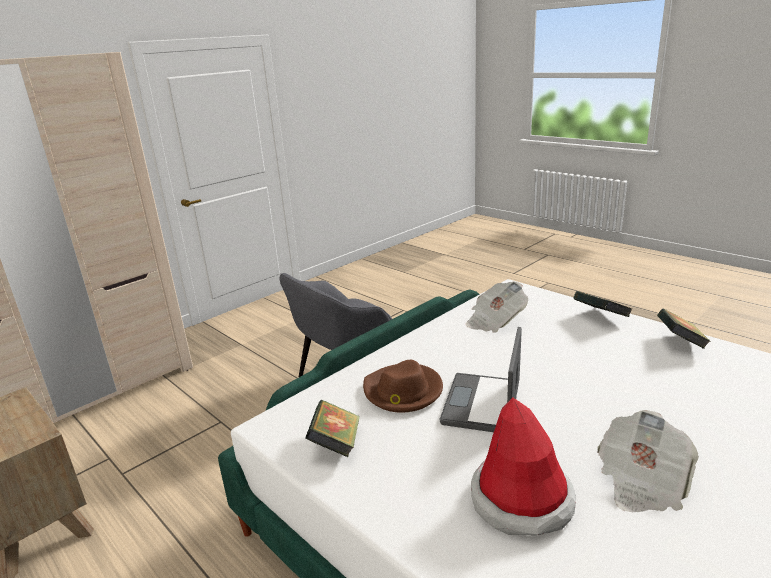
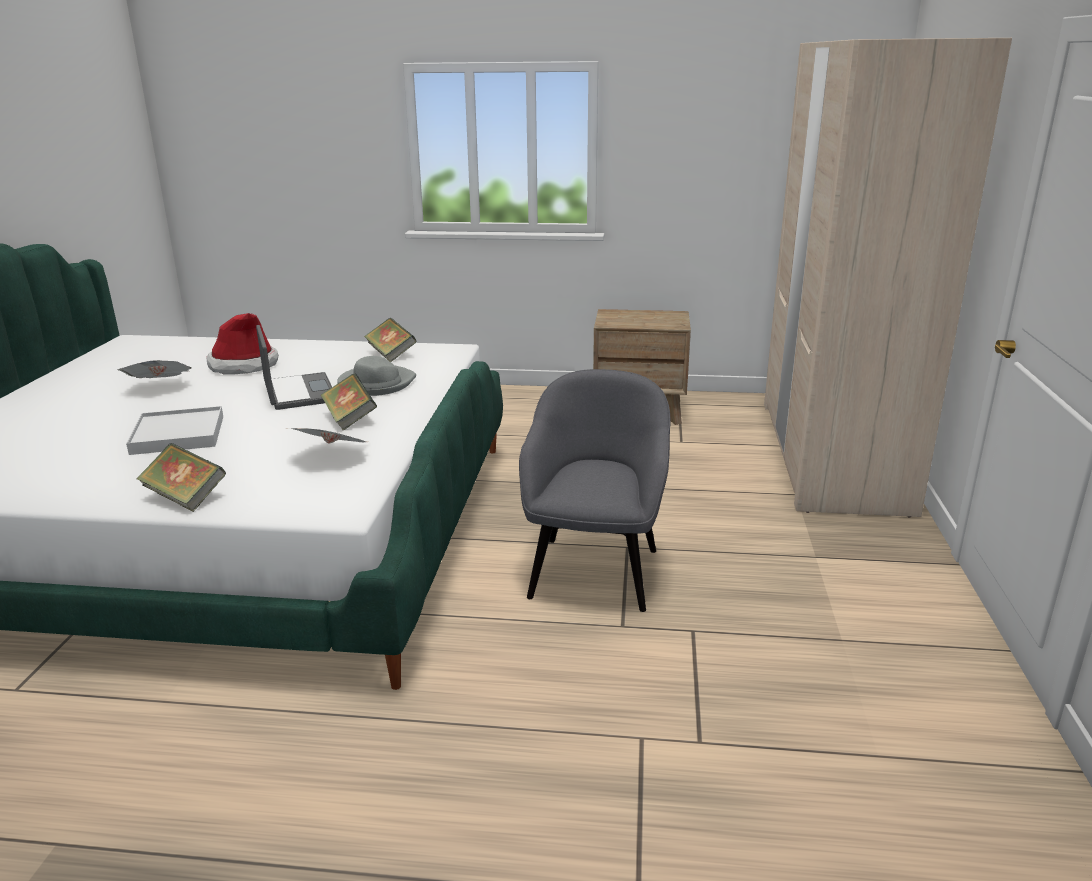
camera: 140 degrees right, 0 degrees up
(403, 391) = (376, 384): brown hat -> grey hat
(609, 379) = (178, 435): none -> white tray
(680, 343) = (78, 490): book -> book (350, 419)

